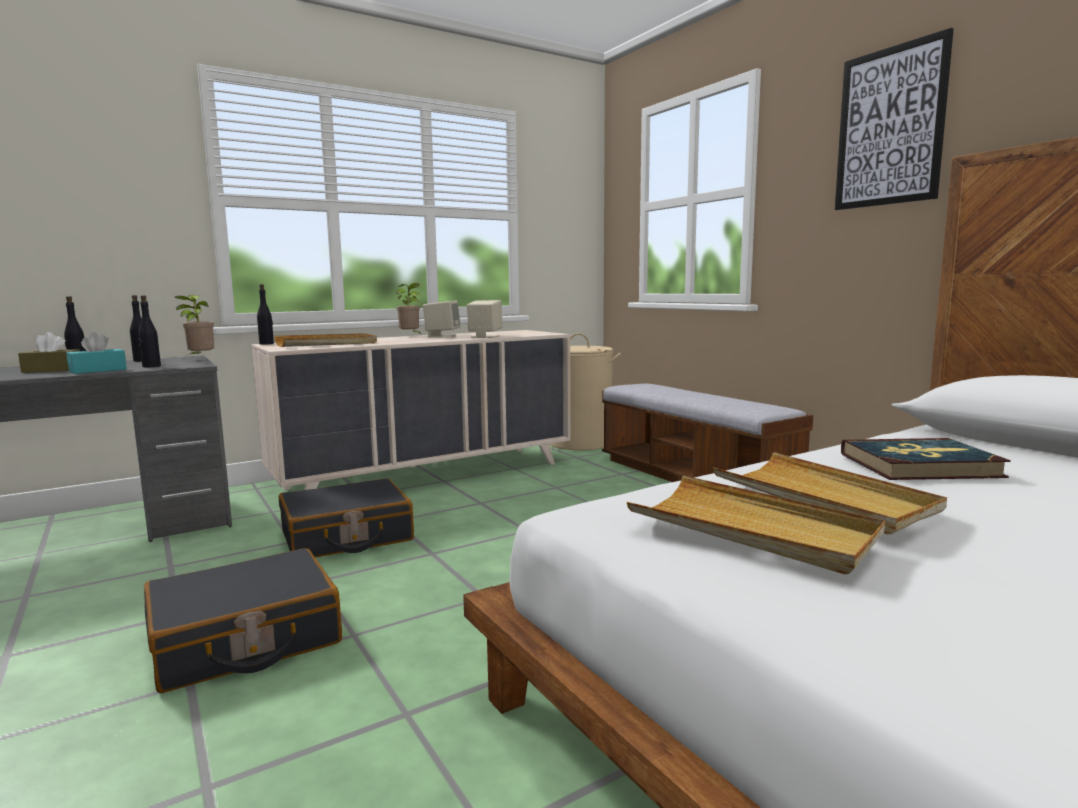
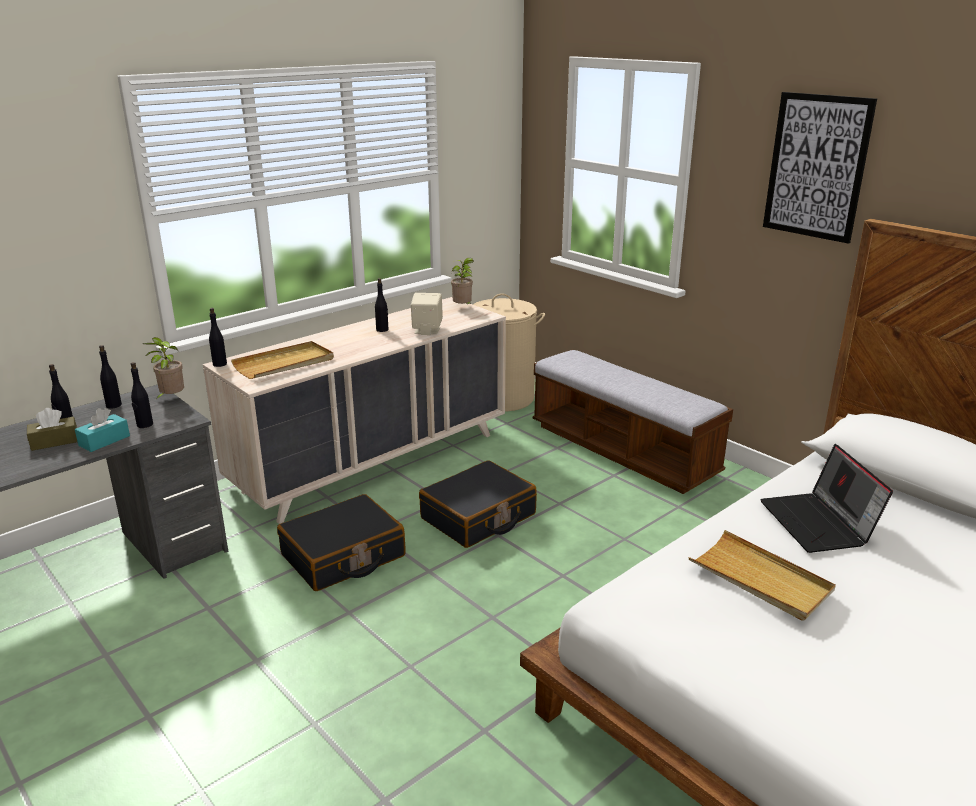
camera: 10 degrees left, 15 degrees up
(245, 640) = (330, 680): black suitcase -> black suitcase (478, 517)
(411, 336) = (349, 329): potted plant -> potted plant (463, 307)
(442, 336) = (382, 330): beige speaker -> black bottle
(752, 529) = (723, 622): beige tray -> none
(919, 465) = (819, 524): book -> laptop

